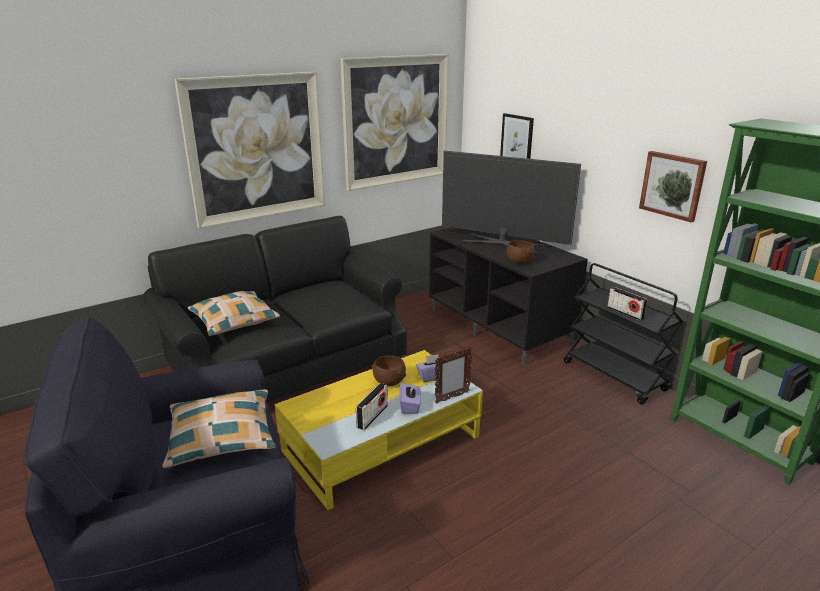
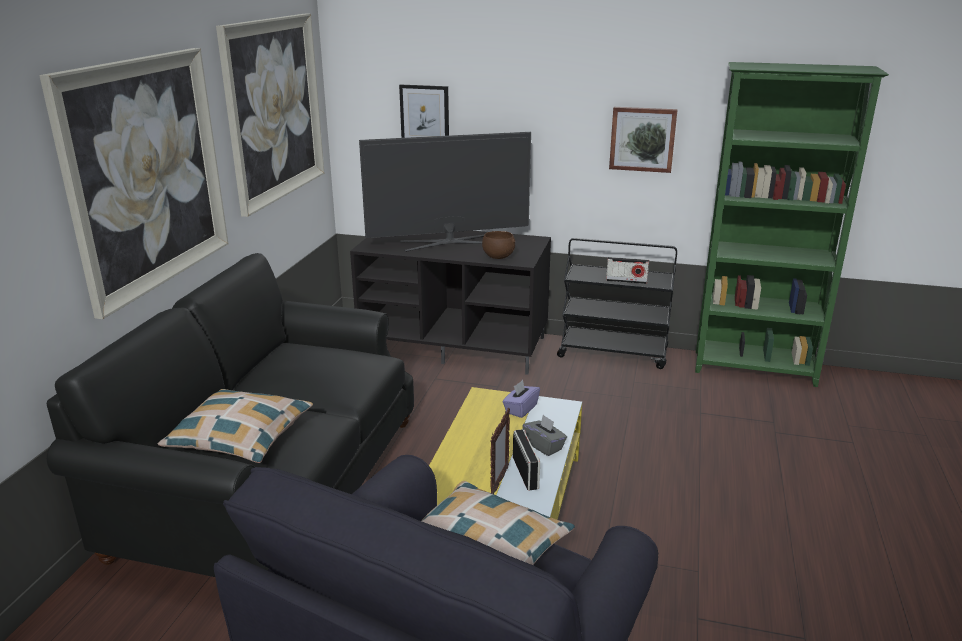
camera: 40 degrees left, 0 degrees up
(389, 382) = (488, 433): brown bowl -> none
(410, 406) = (544, 446): purple tissue box -> grey tissue box
(452, 397) = (568, 420): picture frame -> picture frame (499, 482)

